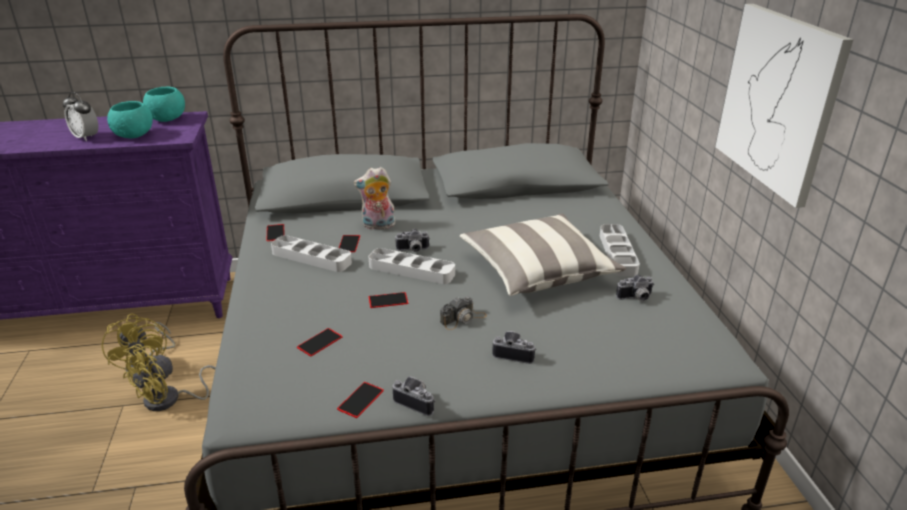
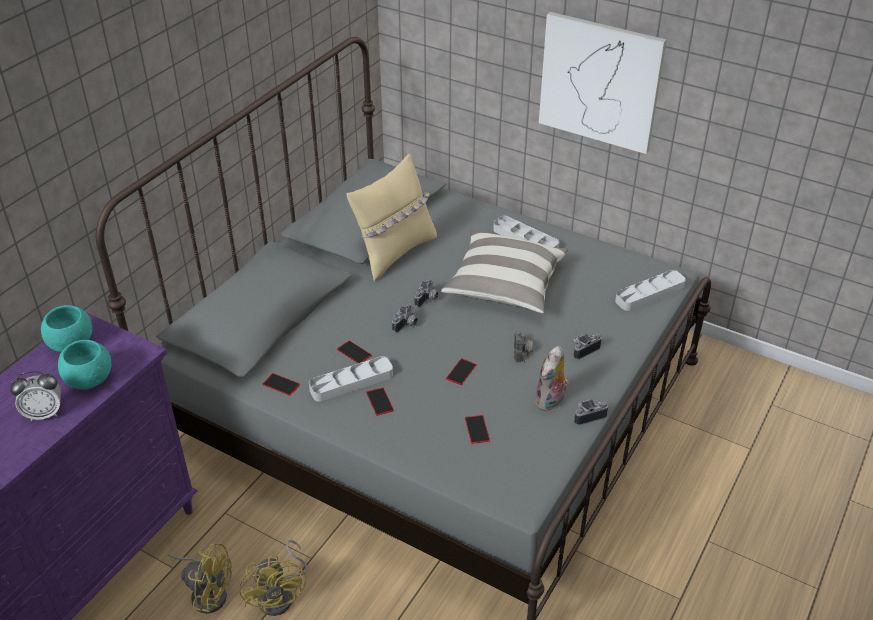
camera: 50 degrees left, 10 degrees up
(360, 400) = (561, 439): phone -> phone (380, 401)
(378, 226) = (345, 324): plush toy -> plush toy (550, 402)
(411, 270) = (434, 340): grey tray -> grey tray (649, 294)
(494, 208) = (395, 253): none -> beige pillow
(635, 298) = (582, 266): camera -> camera (427, 300)

